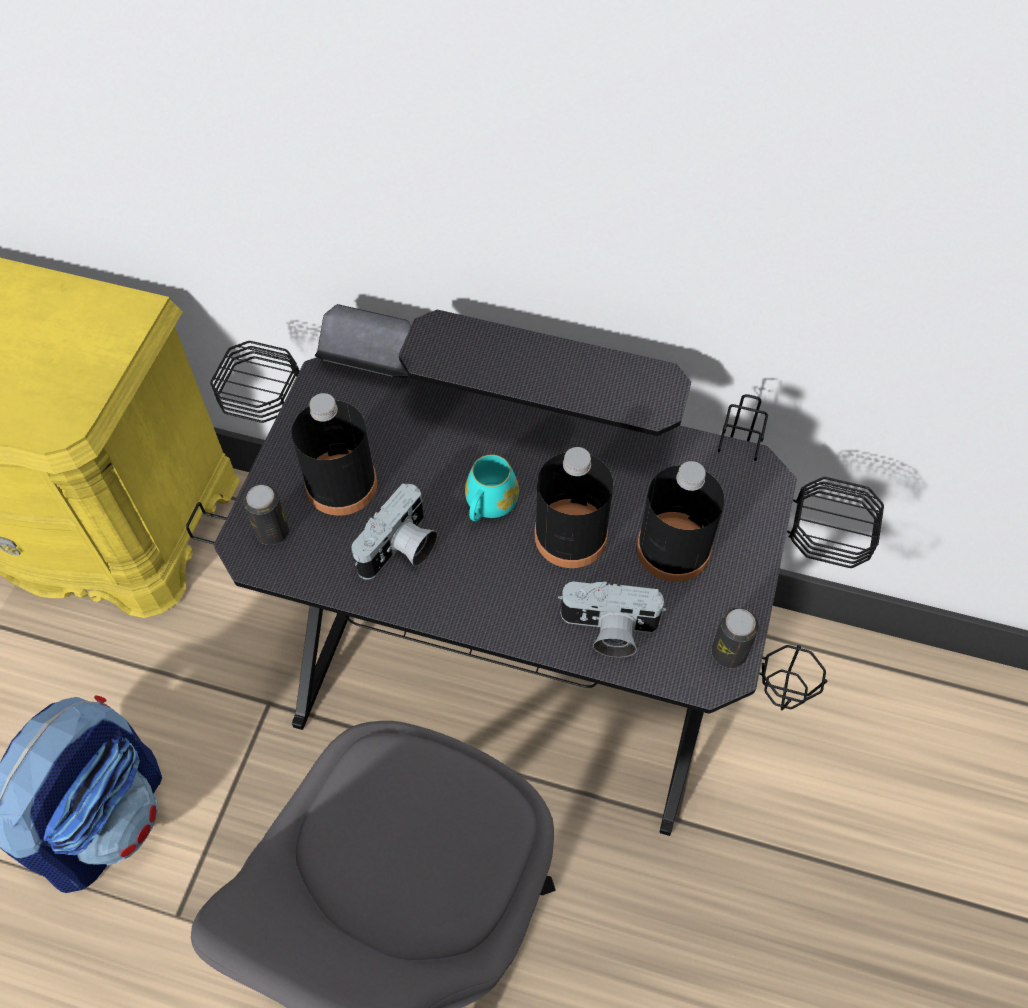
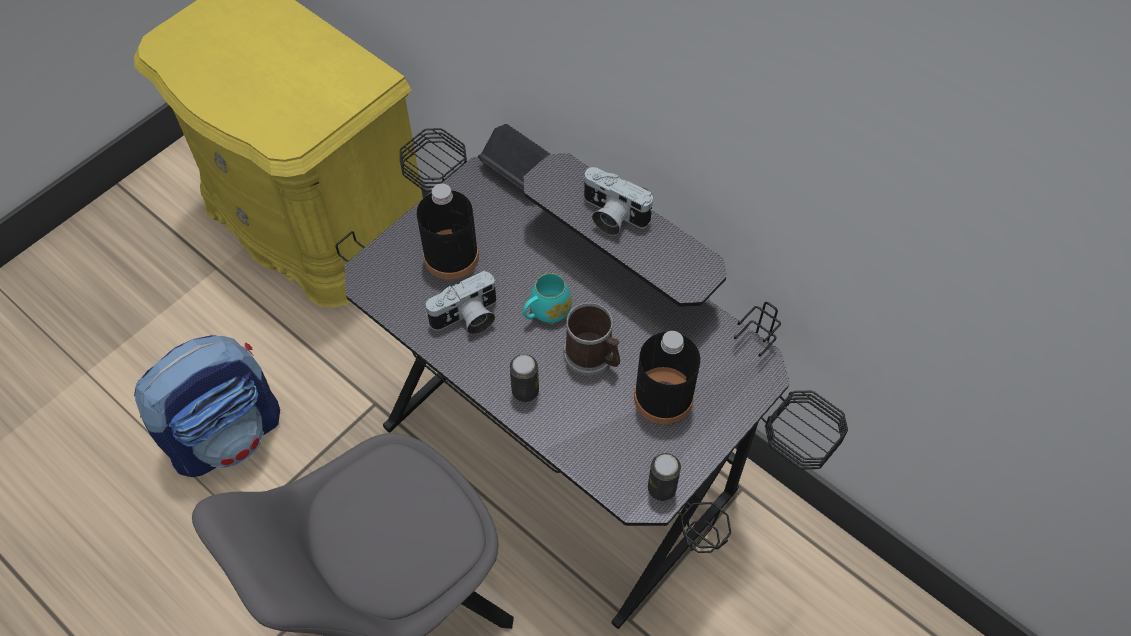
camera: 25 degrees right, 0 degrees up
(272, 531) = (388, 271): can -> can (525, 391)
(570, 536) = (593, 357): black bottle -> mug
(608, 630) = (582, 435): camera -> camera (611, 216)

